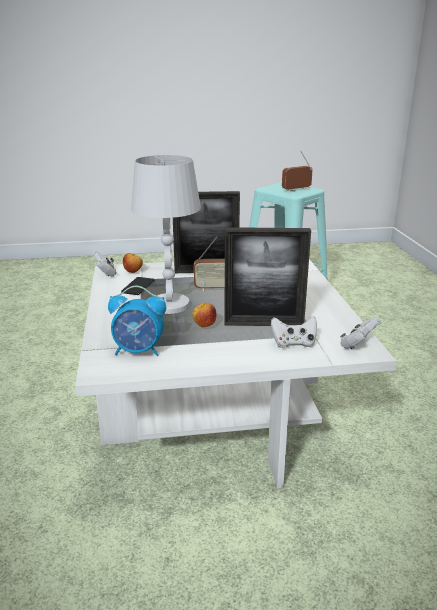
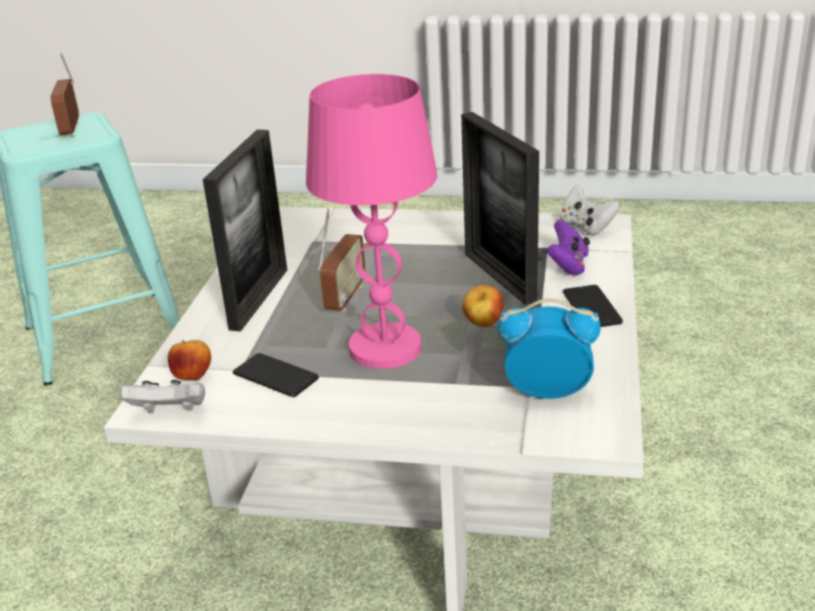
camera: 70 degrees left, 5 degrees up
(139, 351) = (547, 391): alarm clock -> alarm clock turned 105 degrees counterclockwise
(170, 305) = (386, 348): white table lamp -> pink table lamp
(240, 356) = (591, 307): none -> phone
(263, 324) = (499, 277): picture frame -> picture frame turned 135 degrees clockwise
(293, 343) = (568, 265): white game controller -> purple game controller

